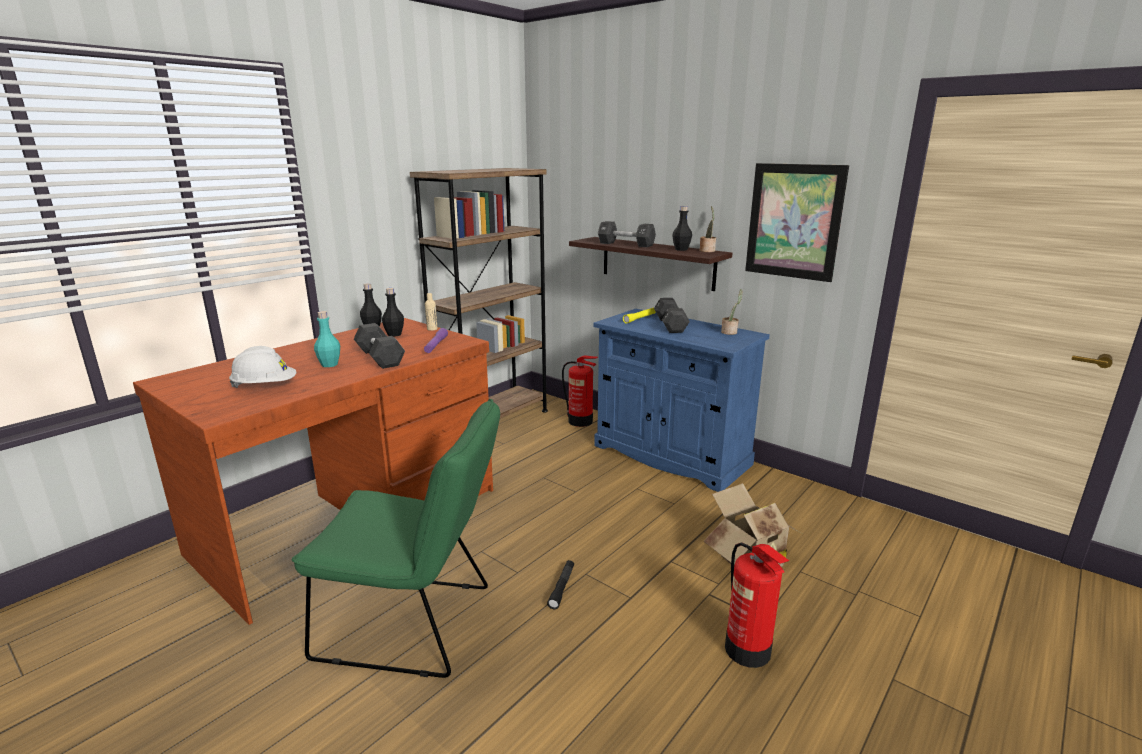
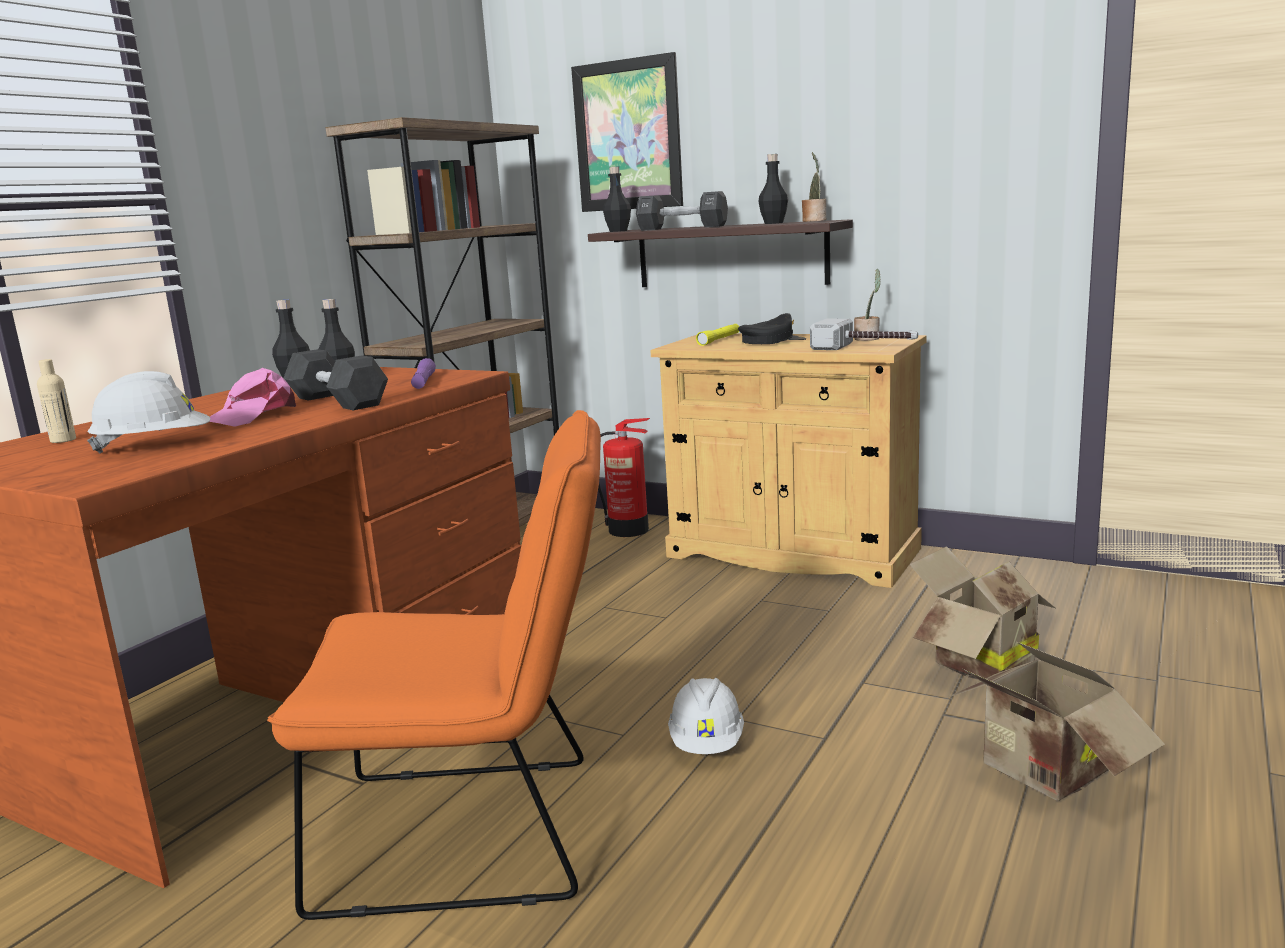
camera: 10 degrees left, 5 degrees down
(329, 364) = (253, 416): turquoise bottle -> pink cap
(416, 624) = (480, 833): green chair -> orange chair
(432, 329) = (400, 370): beige bottle -> beige bottle (63, 440)
(562, 588) = (707, 743): black flashlight -> white hard hat
(588, 240) = (618, 231): none -> black bottle
(670, 325) = (772, 341): black dumbbell -> black cap
(671, 455) = (792, 553): blue cabinet -> beige cabinet
(721, 342) = (865, 347): none -> hammer
(748, 650) = (1042, 775): fire extinguisher -> cardboard box
(794, 221) = (945, 157): picture -> picture (627, 135)

